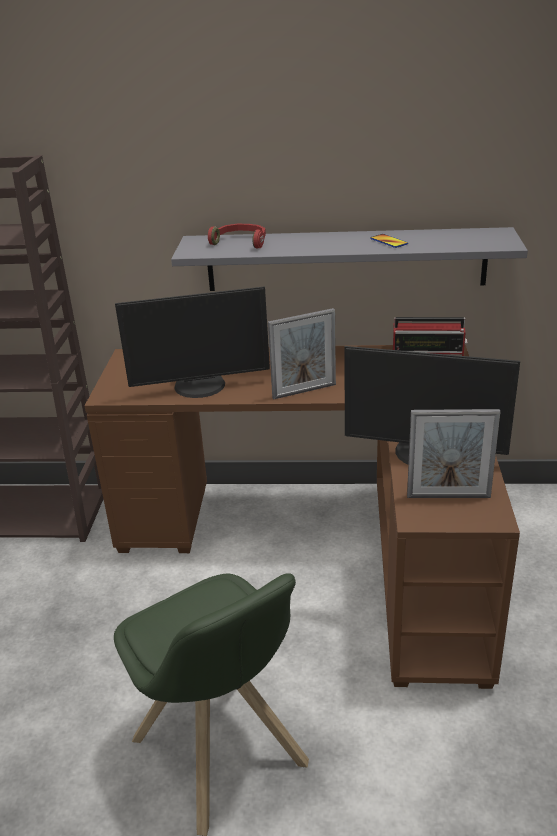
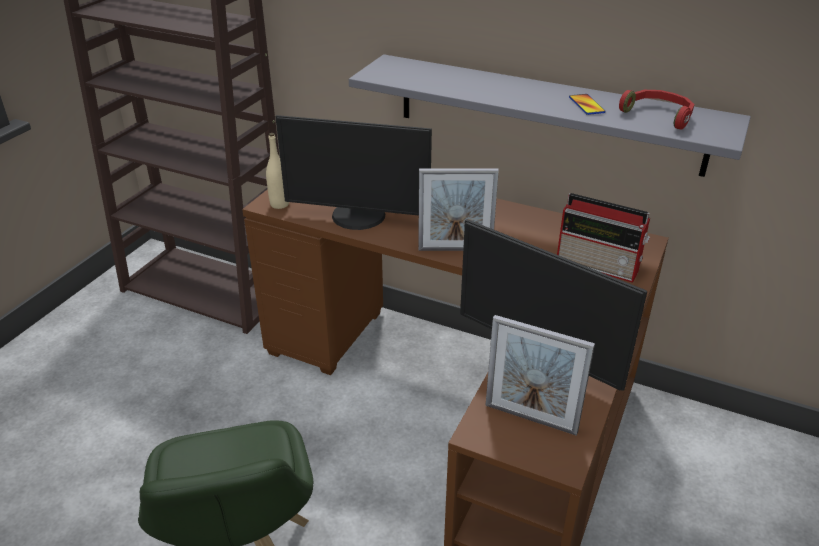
camera: 20 degrees right, 5 degrees up
(118, 393) = (279, 204): none -> beige bottle
(241, 242) = (431, 73): red headphones -> red headphones (659, 115)

